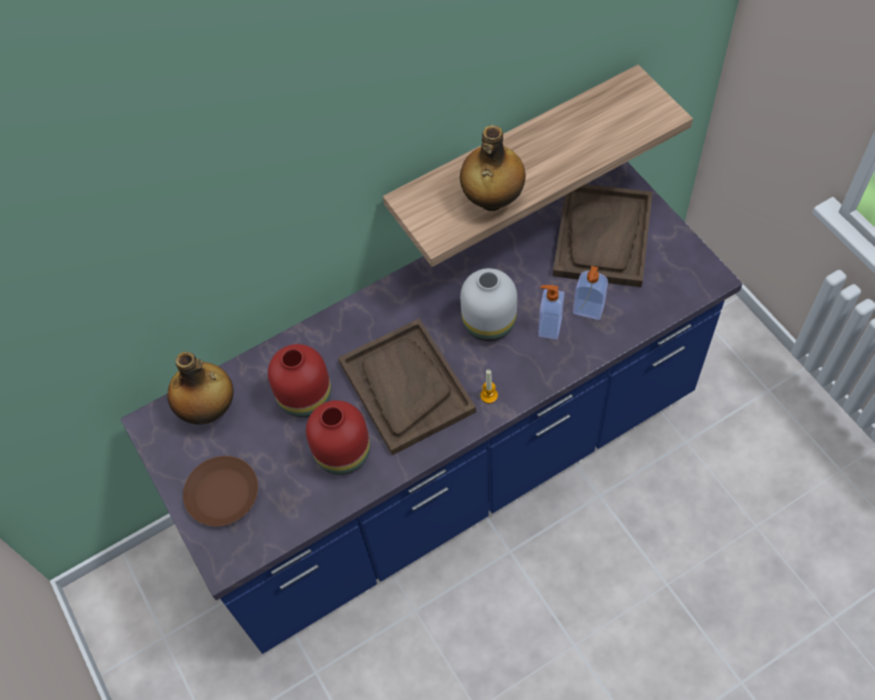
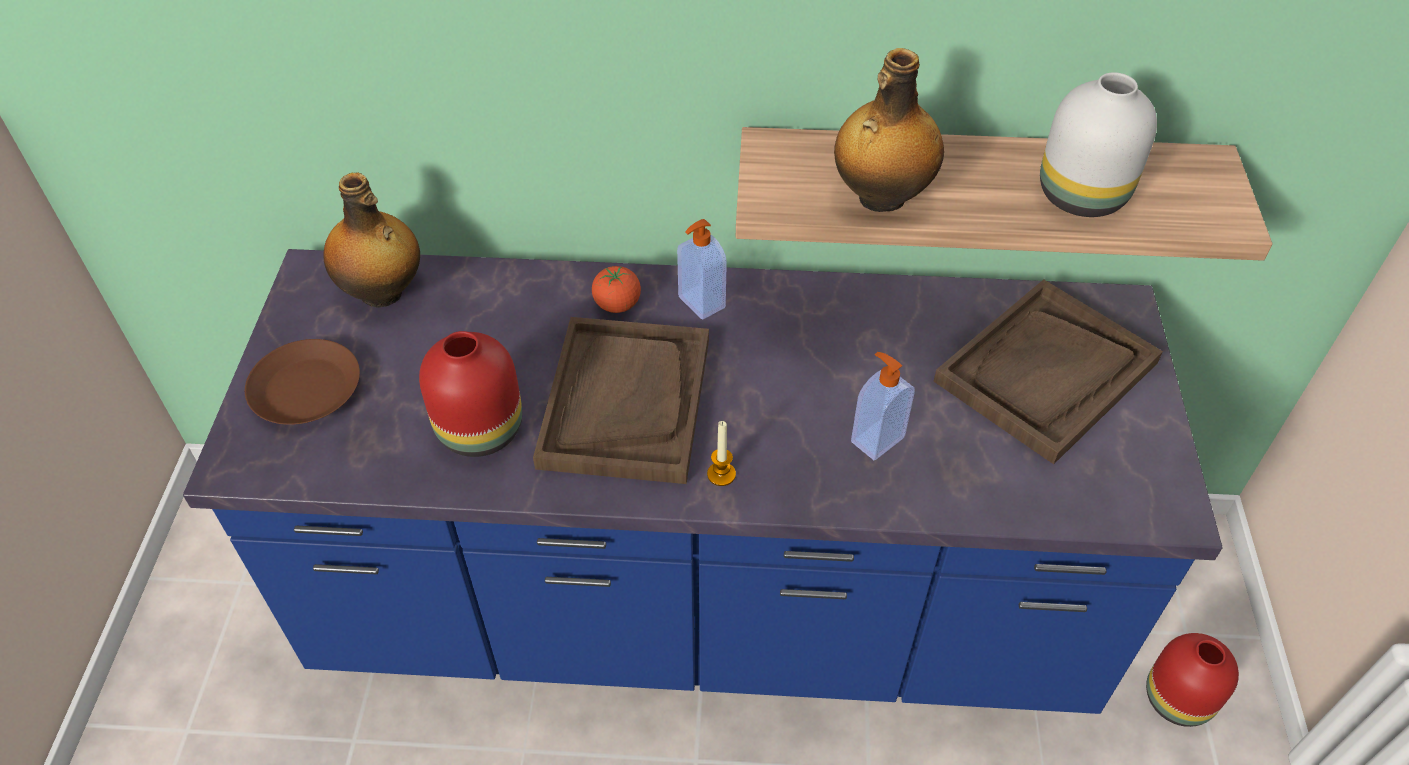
camera: 30 degrees right, 10 degrees down
(304, 396) = (498, 340): red vase -> red vase (1176, 697)
(352, 333) = (617, 305): none -> tomato
(487, 322) = (797, 387): white vase -> white vase (1079, 194)
(588, 310) = (949, 450): soap dispenser -> soap dispenser (700, 303)

